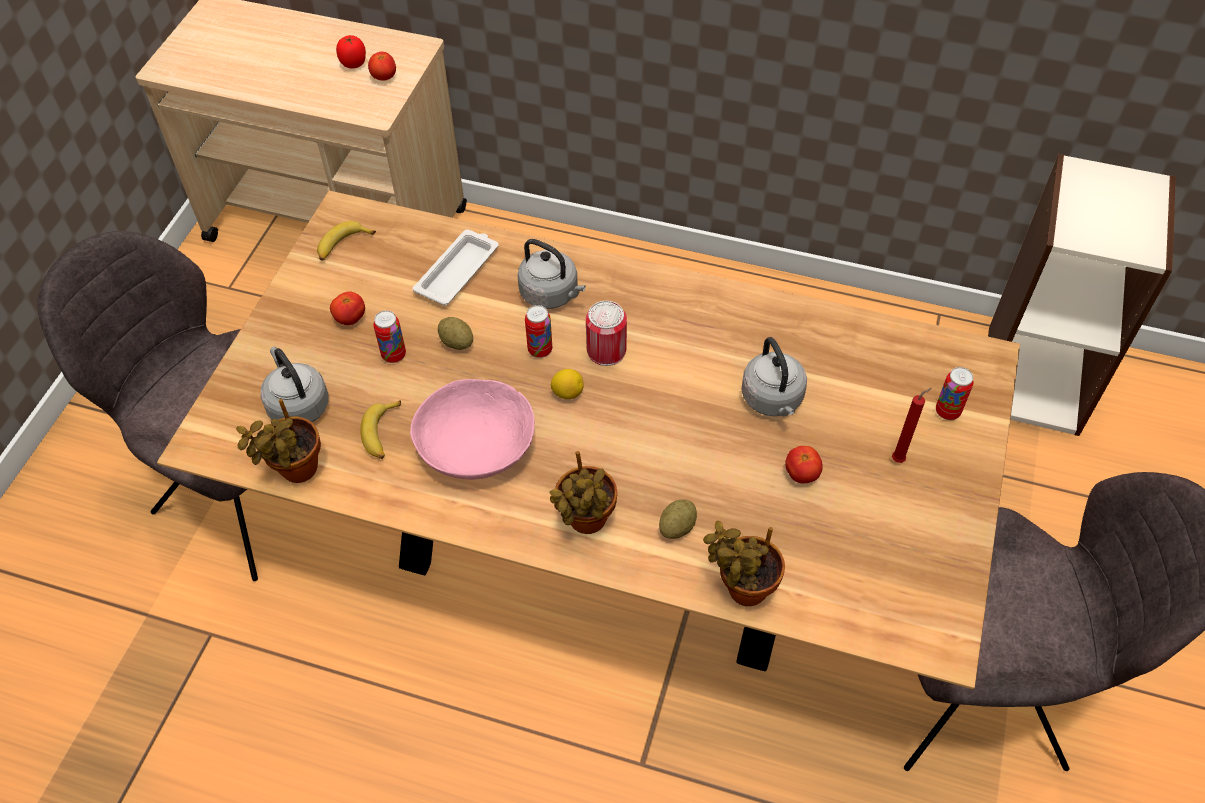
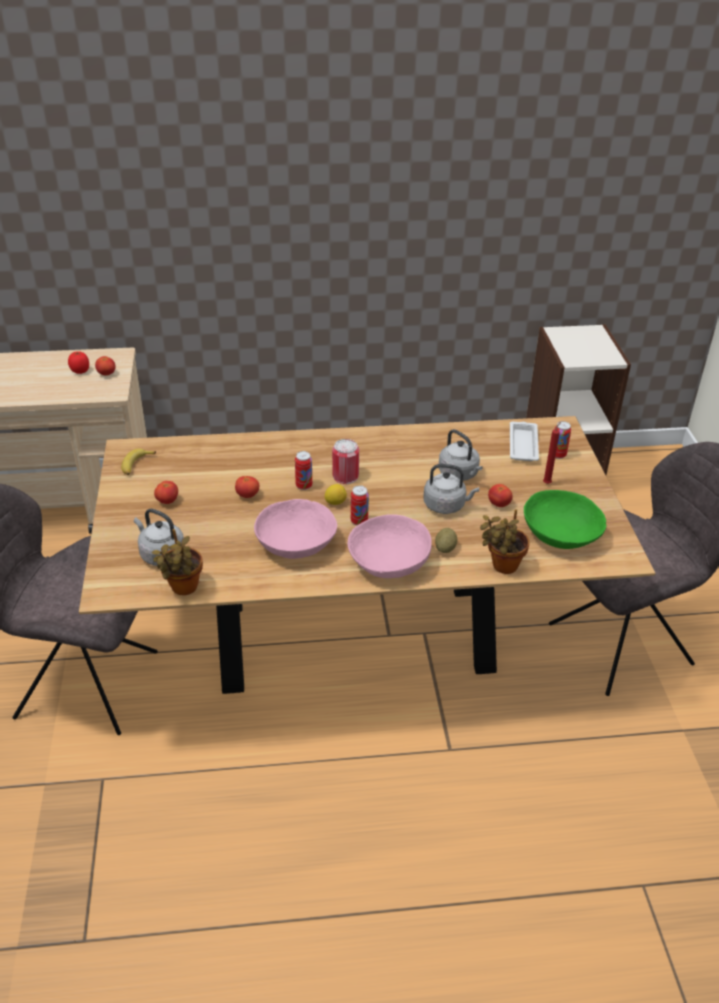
camera: 25 degrees left, 15 degrees down
(382, 434) = (229, 554): banana -> none
(394, 355) = (210, 512): can -> can (359, 521)
(457, 342) = (247, 495): potato -> tomato
(458, 271) = (224, 460): white tray -> white tray (523, 444)
(551, 294) = (292, 457): grey kettle -> grey kettle (446, 505)
(585, 522) = (389, 561): potted plant -> pink bowl
(864, 562) = (560, 534): none -> green bowl

